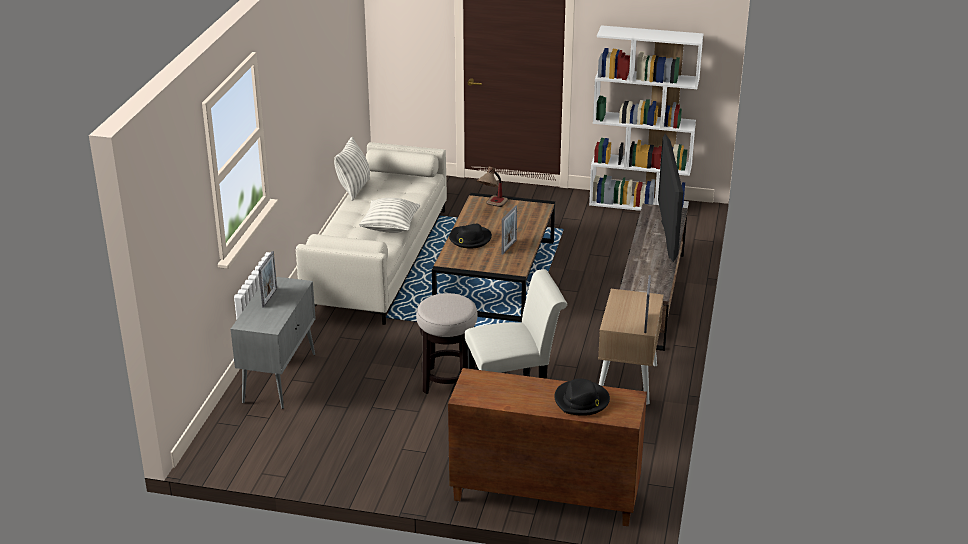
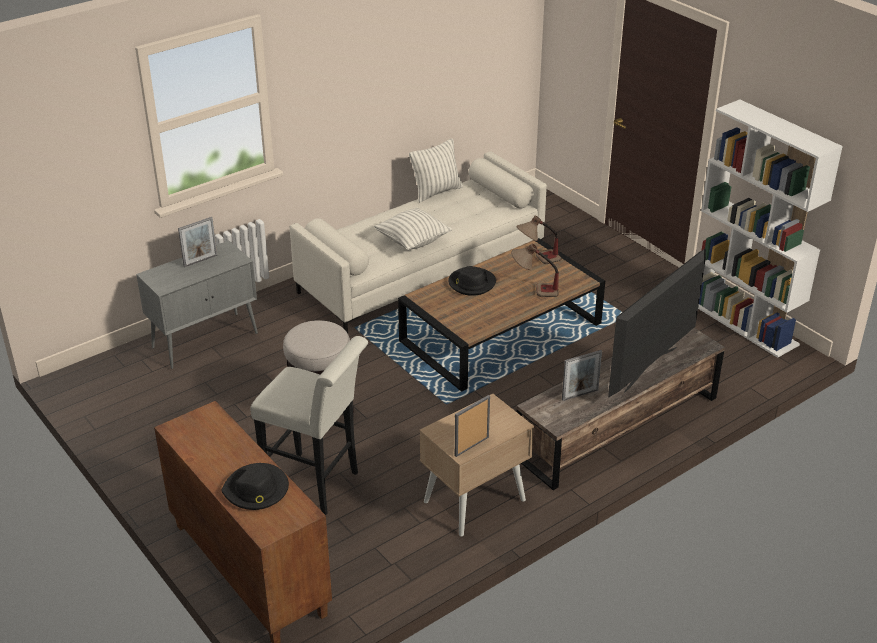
camera: 40 degrees right, 5 degrees up
(509, 247) = (495, 307): picture frame -> picture frame (580, 395)
(519, 226) = (534, 291): none -> table lamp

